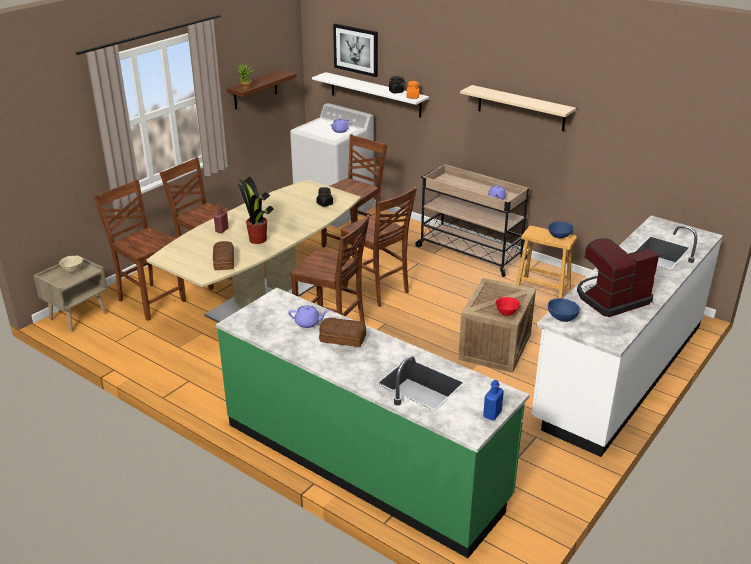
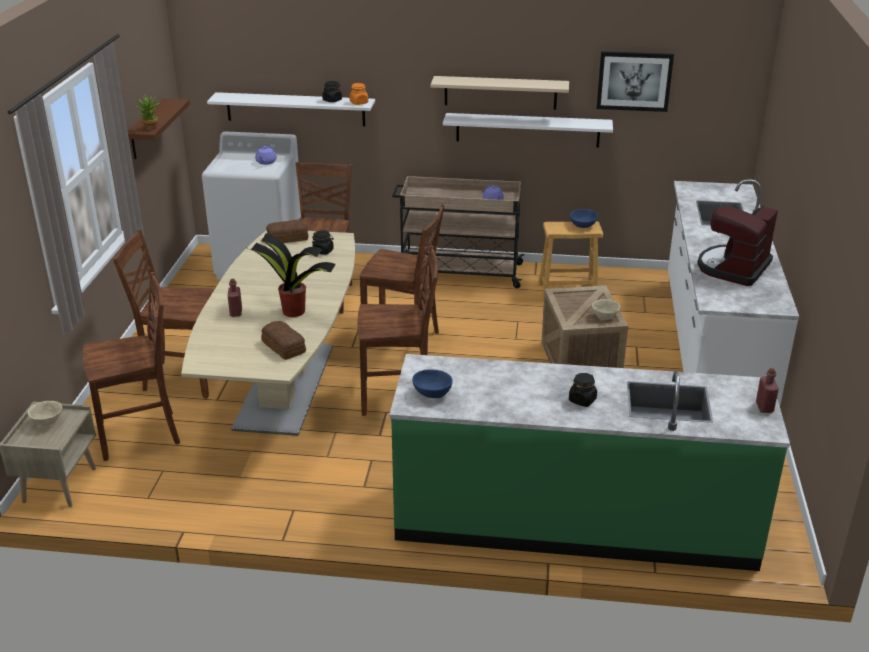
camera: 30 degrees left, 0 degrees up
(150, 300) = (141, 435): brown chair -> brown chair turned 150 degrees clockwise
(308, 323) = (488, 380): purple teapot -> none
(342, 338) = (542, 384): bread -> bread (287, 238)
(356, 49) = (262, 57): picture -> picture (634, 81)
(356, 359) = (582, 400): none -> black jar
(492, 414) = (764, 407): blue bottle -> red bottle
(506, 313) = (605, 318): red bowl -> beige bowl
(540, 144) = (527, 130): none -> white shelf
(562, 317) = (714, 298): blue bowl -> blue bowl (432, 393)

